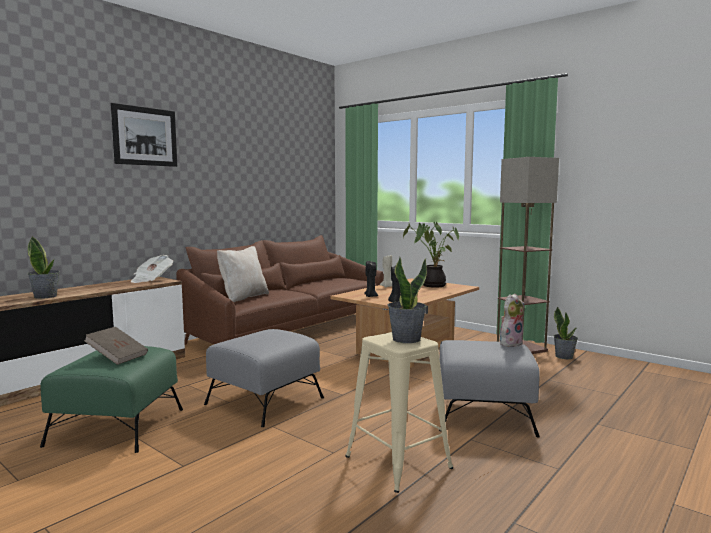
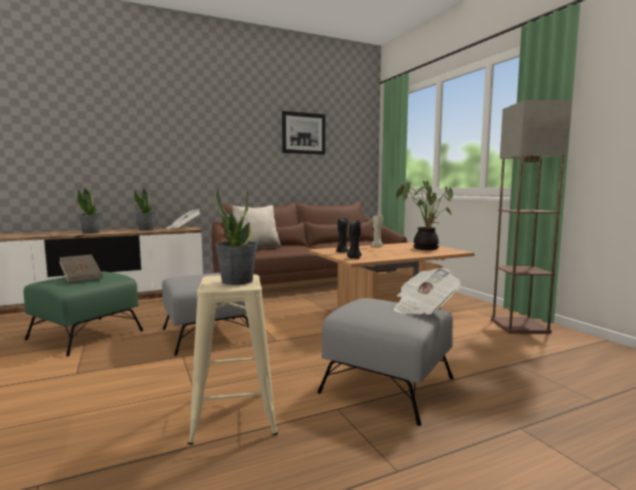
camera: 25 degrees right, 0 degrees up
(145, 136) = (188, 113): picture -> picture (303, 133)
(510, 343) = (423, 308): plush toy -> newspaper
(564, 356) = (567, 342): potted plant -> potted plant (146, 229)

